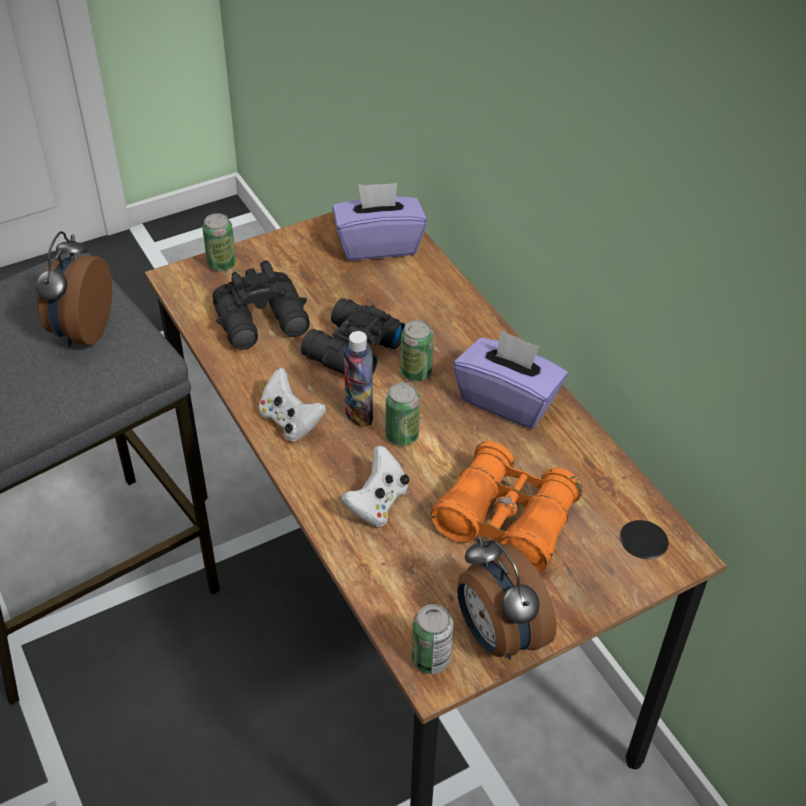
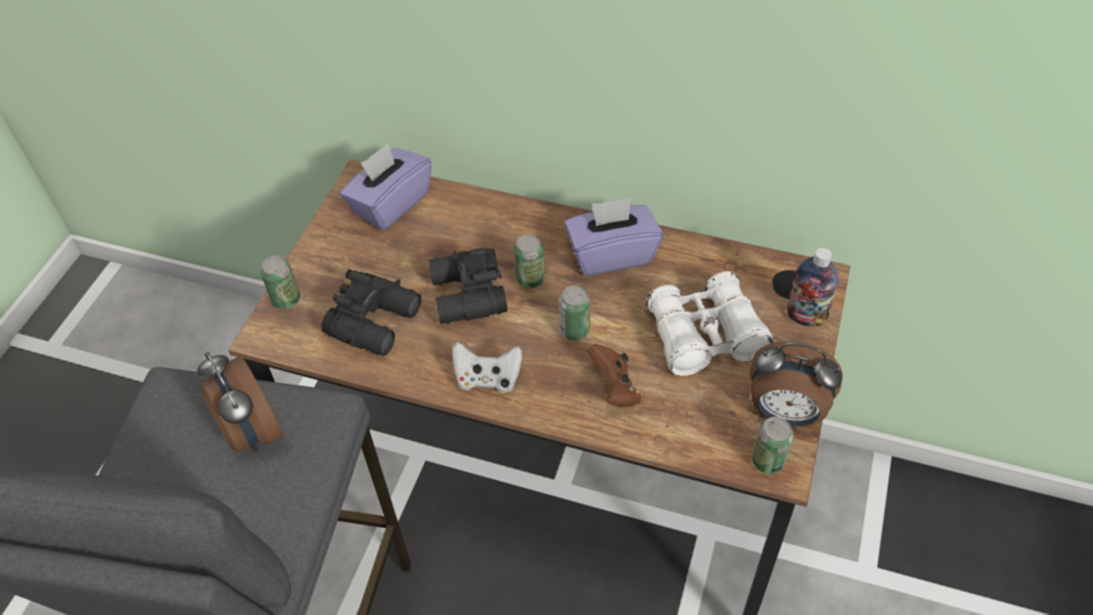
camera: 40 degrees left, 5 degrees up
(359, 413) = (527, 337): bottle -> bottle (805, 317)
(377, 503) = (615, 389): white game controller -> brown game controller
(506, 520) = (705, 336): orange binoculars -> white binoculars

